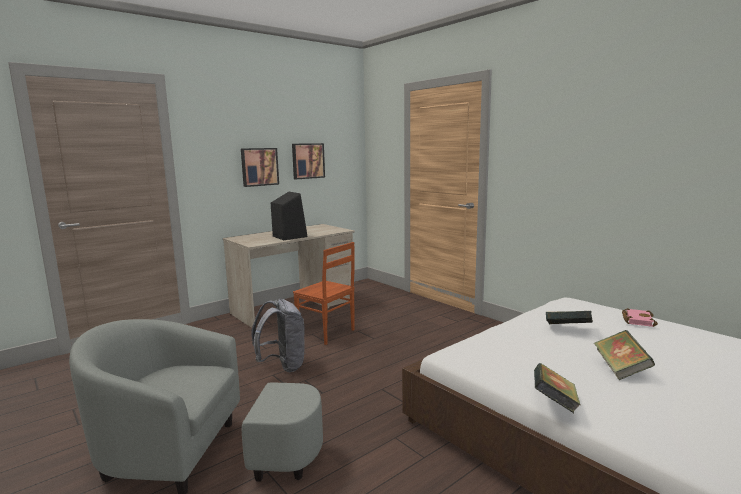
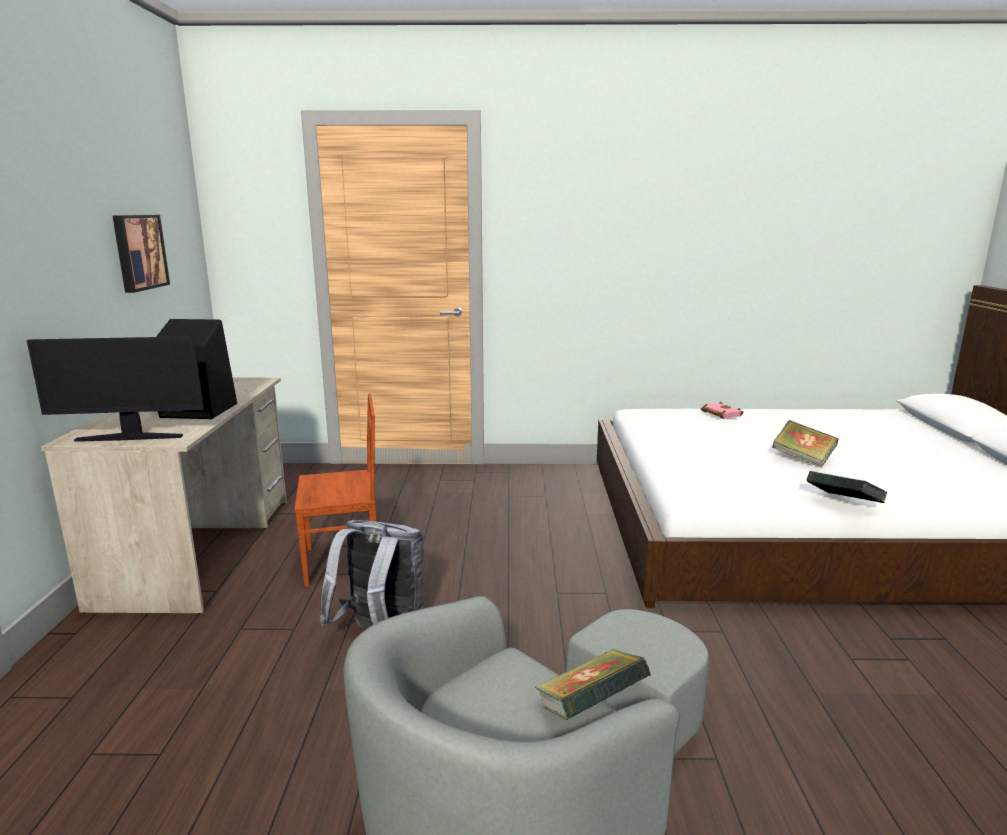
camera: 50 degrees left, 5 degrees up
(247, 240) = (130, 437): none -> monitor
(259, 167) = (71, 269): picture -> none
(568, 330) = (704, 440): book -> book (590, 709)

